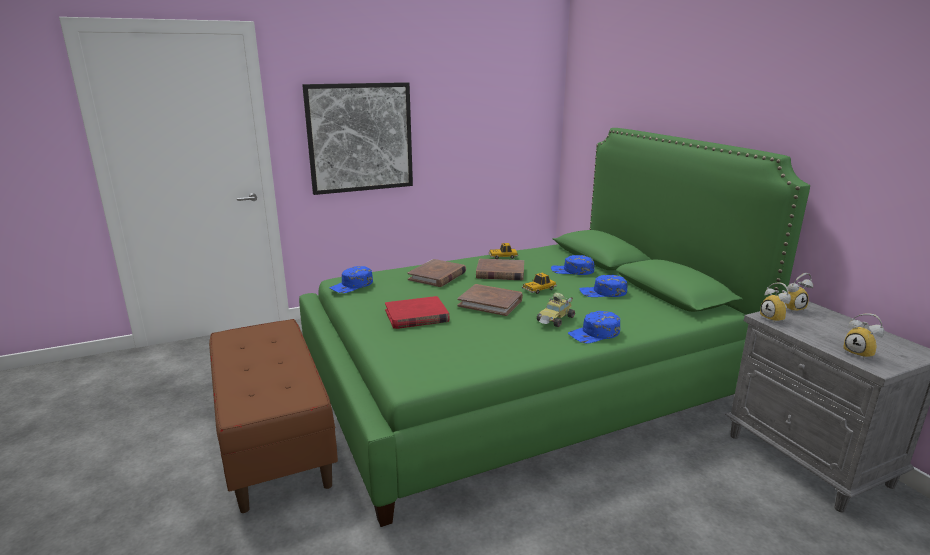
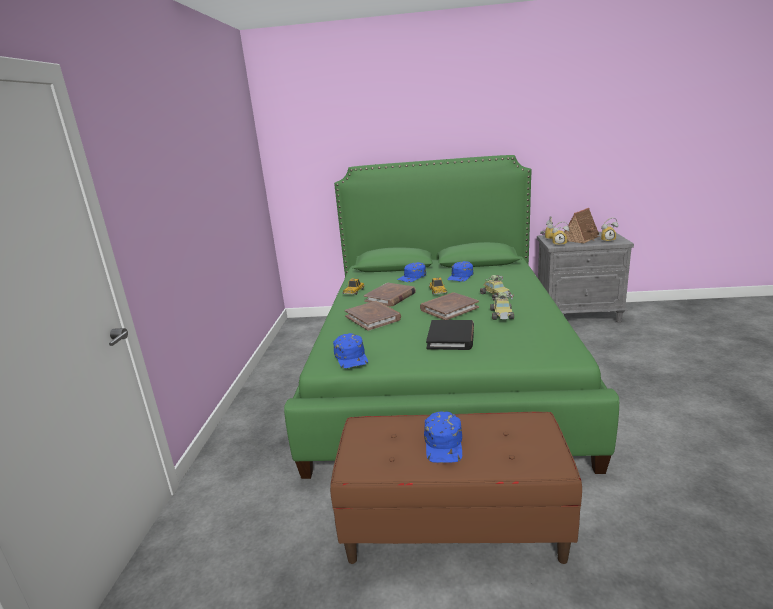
camera: 60 degrees left, 0 degrees up
(360, 138) = (176, 220): picture -> none
(416, 316) = (451, 338): red book -> black book
(496, 331) = (502, 315): none -> toy car
(594, 334) = (526, 290): blue cap -> blue cap (444, 444)
(837, 332) = (580, 238): none -> toy house

